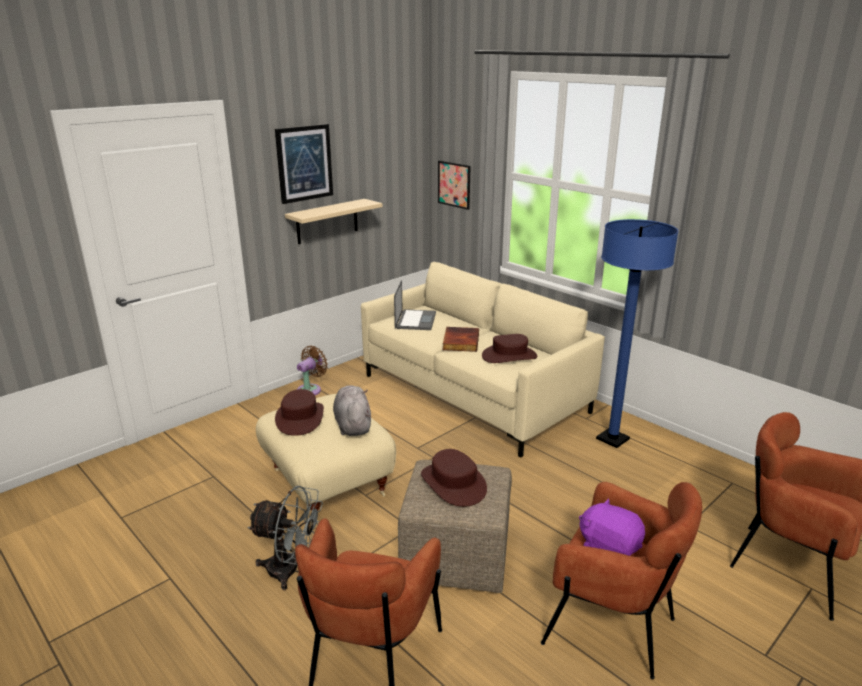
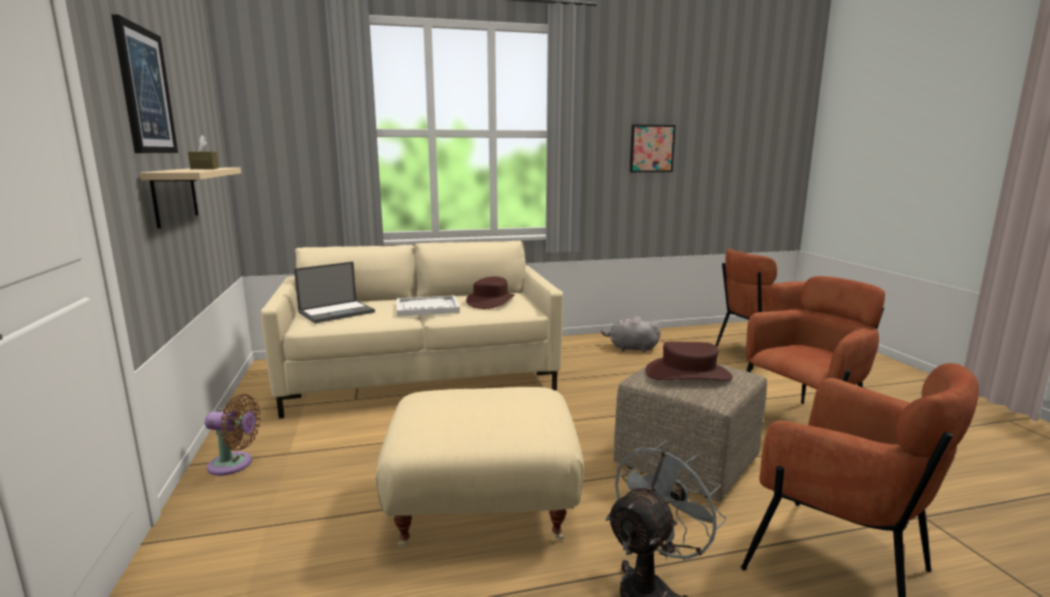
camera: 60 degrees left, 10 degrees down
(300, 418) = (456, 420): brown hat -> none
(311, 389) = (234, 464): brown fan -> brown fan turned 120 degrees clockwise
(344, 206) = (205, 168): none -> brown tissue box
(352, 425) = (513, 395): grey plush toy -> grey plush toy (631, 348)
(415, 320) = (337, 312): laptop -> laptop turned 105 degrees clockwise
(454, 184) = (278, 156): picture -> picture (652, 148)
(460, 341) = (427, 308): book -> white tray
(609, 547) = (805, 351): purple plush toy -> none
(612, 439) = (570, 352): blue floor lamp -> none

